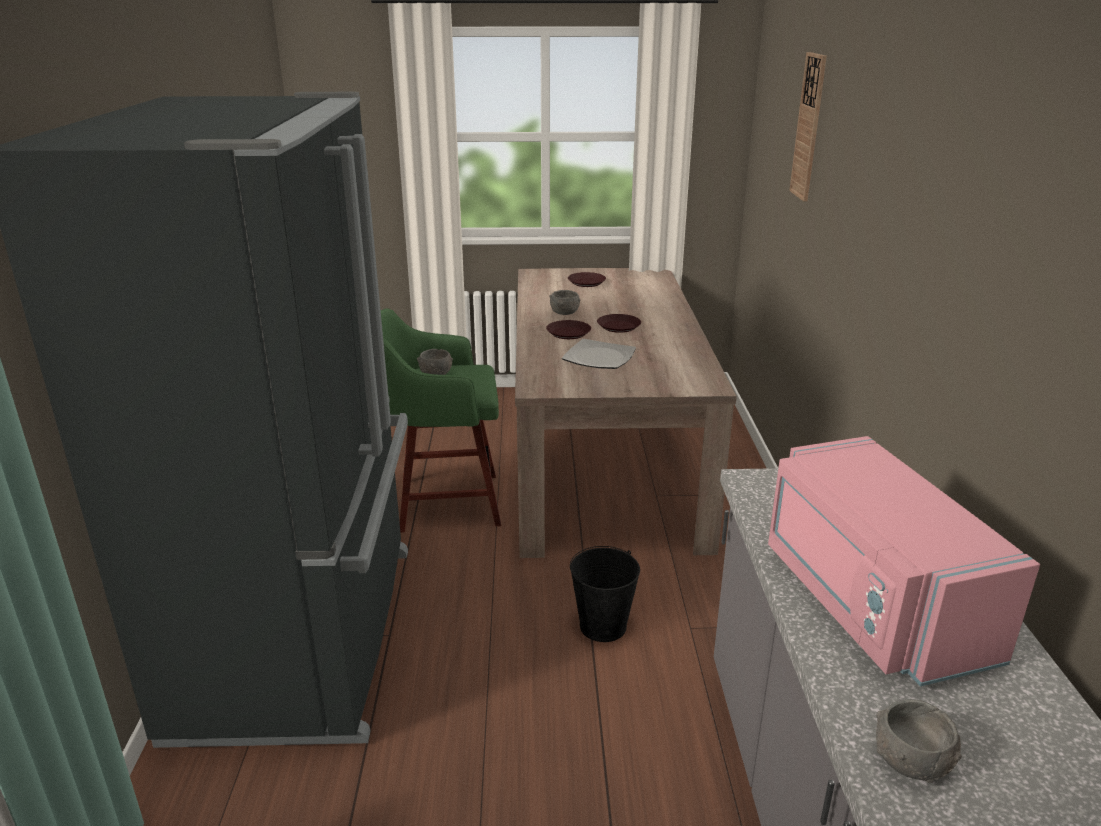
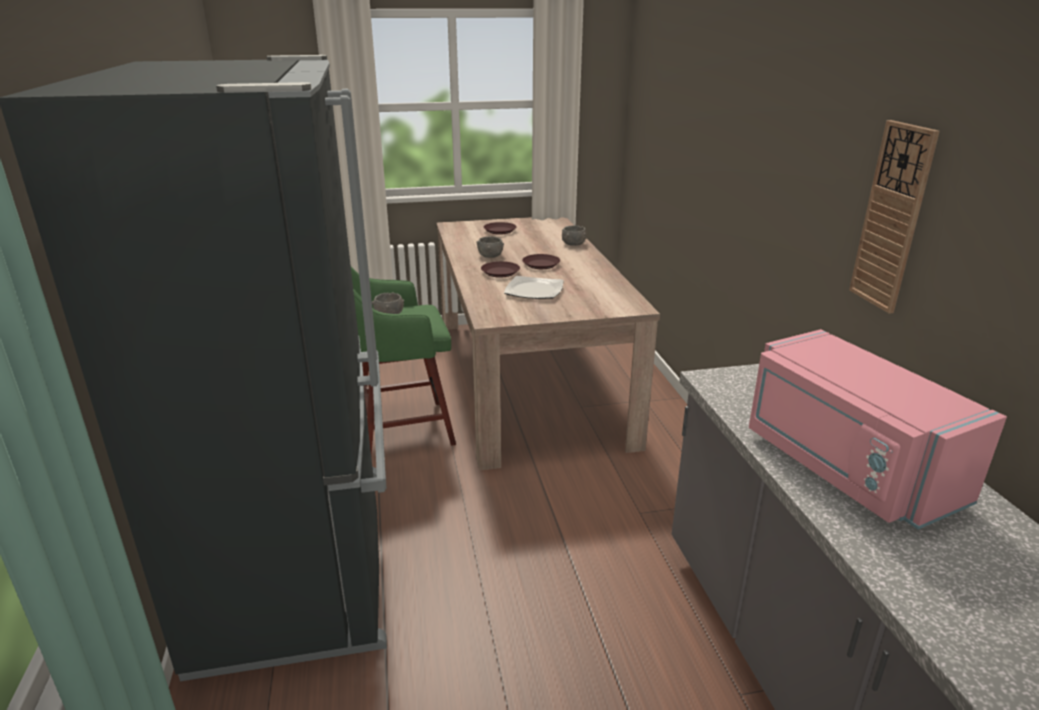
camera: 10 degrees left, 0 degrees up
(603, 626) = (567, 520): black bucket -> none
(809, 127) = (692, 87): wall clock -> wall clock (892, 218)
(911, 760) = (934, 591): grey bowl -> grey bowl (573, 243)

